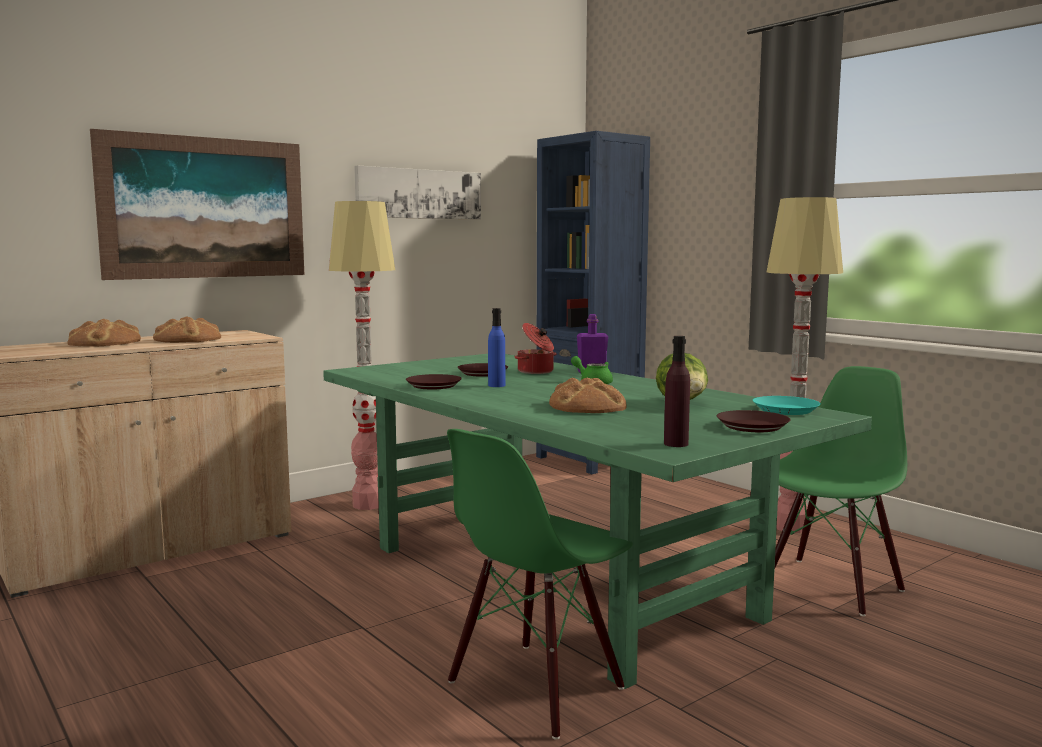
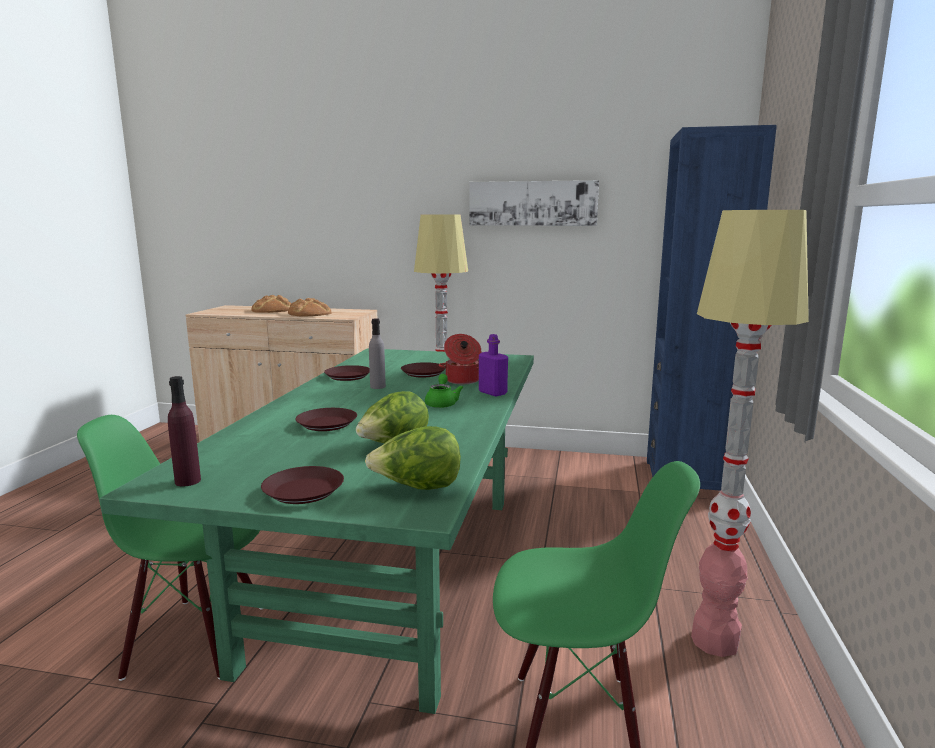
camera: 50 degrees right, 5 degrees up
(205, 208) = (354, 220): picture -> none
(496, 385) = (377, 386): blue bottle -> grey bottle
(587, 406) = (327, 424): bread -> brown plate
(786, 410) = (418, 488): turquoise plate -> lettuce

